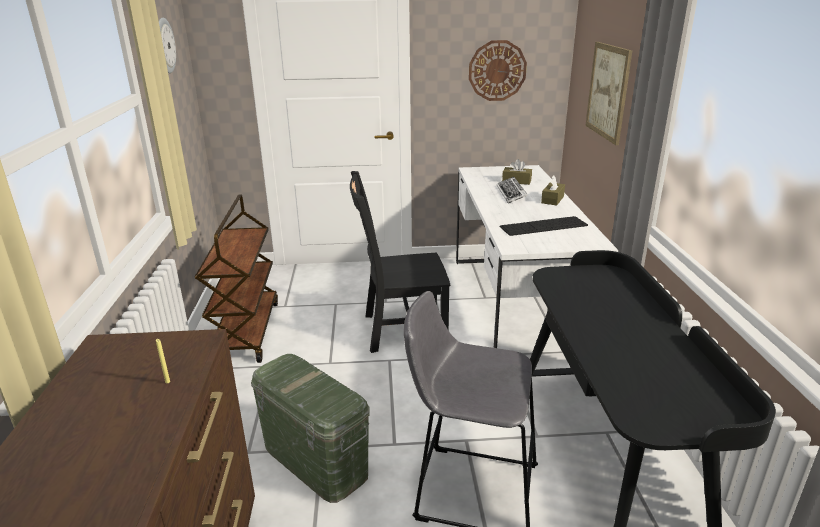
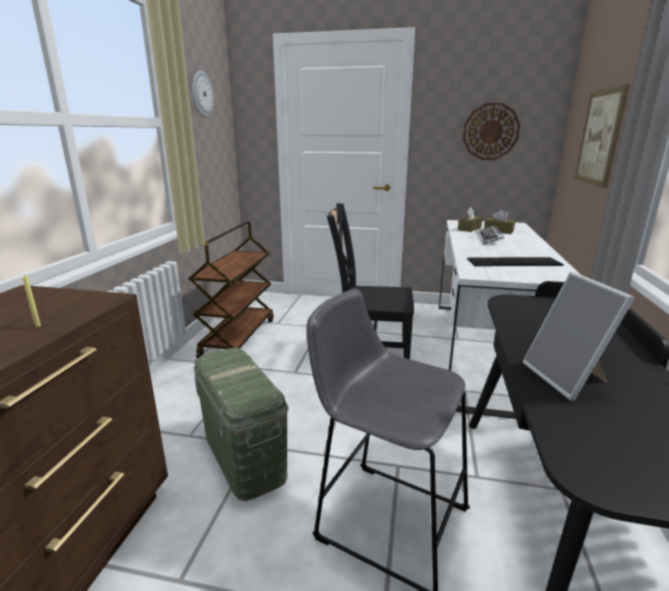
camera: 15 degrees right, 5 degrees down
(552, 199) = (530, 245): brown tissue box -> brown tissue box (469, 229)
(614, 349) = (567, 378): none -> picture frame

